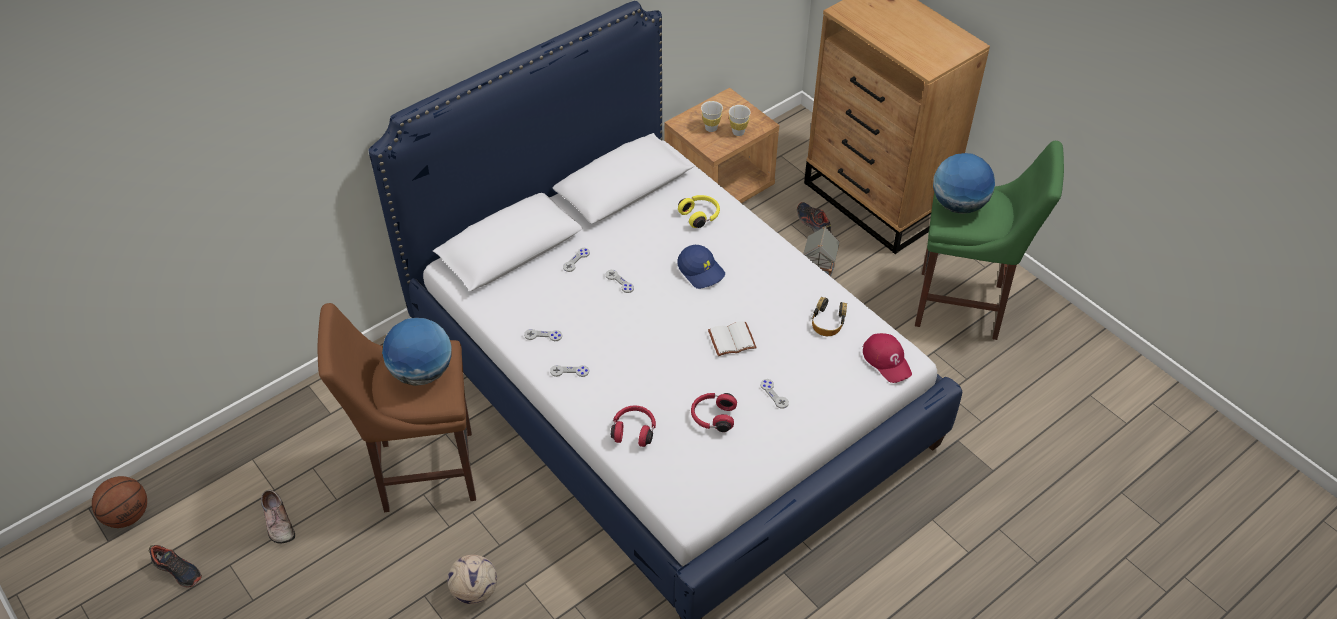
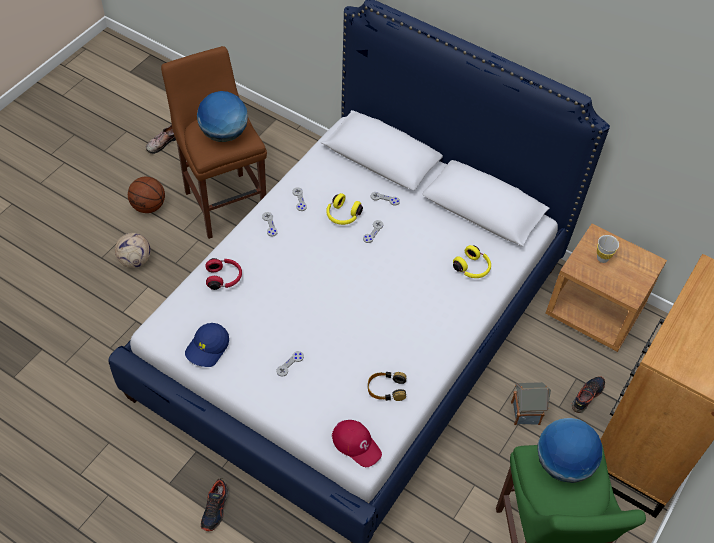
camera: 70 degrees right, 5 degrees up
(128, 515) = (150, 73): basketball -> basketball (149, 206)
(178, 570) = (117, 109): shoe -> shoe (215, 508)
(584, 302) = (342, 215): none -> yellow headphones
(701, 271) = (407, 284): blue cap -> blue cap (208, 348)
(713, 417) = (252, 325): red headphones -> none
(731, 341) = (337, 321): white book -> none
(738, 132) = (608, 280): white cup -> none
(887, 360) = (357, 444): red cap -> red cap turned 90 degrees counterclockwise

